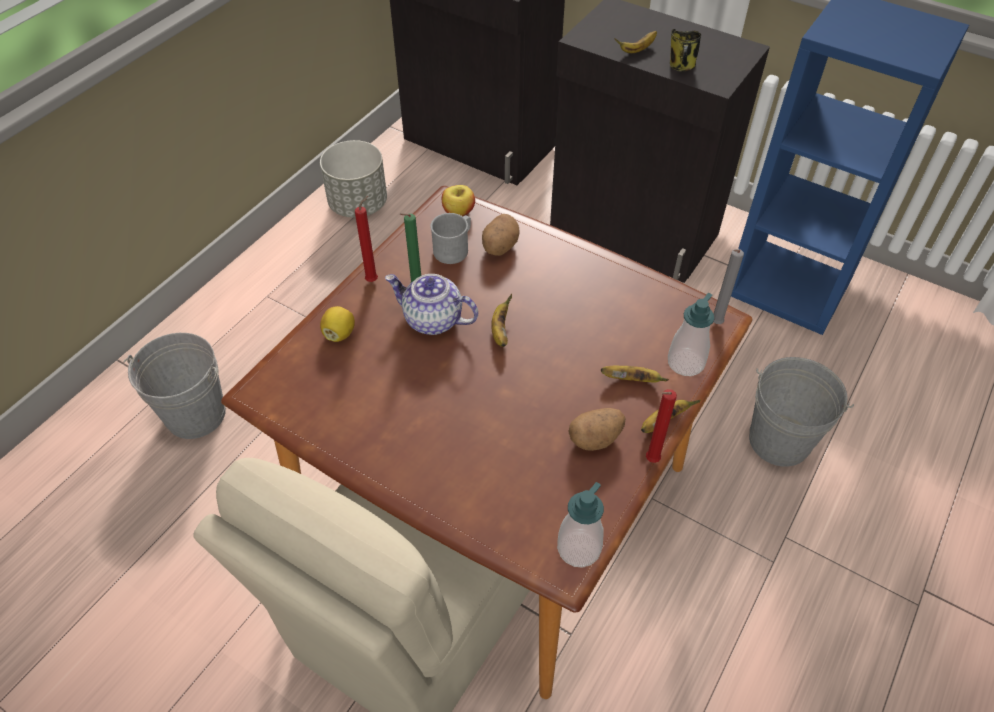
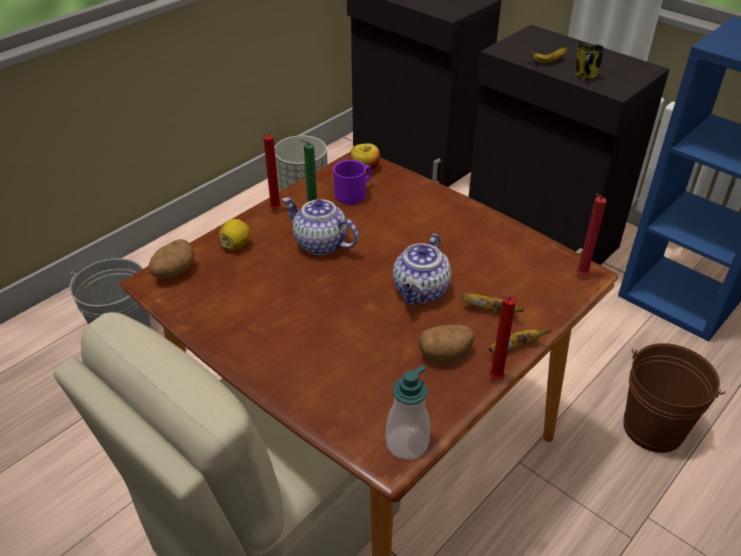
camera: 10 degrees right, 10 degrees down
(454, 248) = (354, 193): grey mug -> purple mug
(499, 247) = (394, 196): potato -> potato (173, 272)
(500, 331) = (378, 259): banana -> none
(554, 366) = (421, 292): none -> teapot
(685, 363) = (545, 303): soap dispenser -> none
(715, 324) = (580, 276): grey candle -> red candle
(779, 441) = (653, 428): grey bucket -> brown bucket

